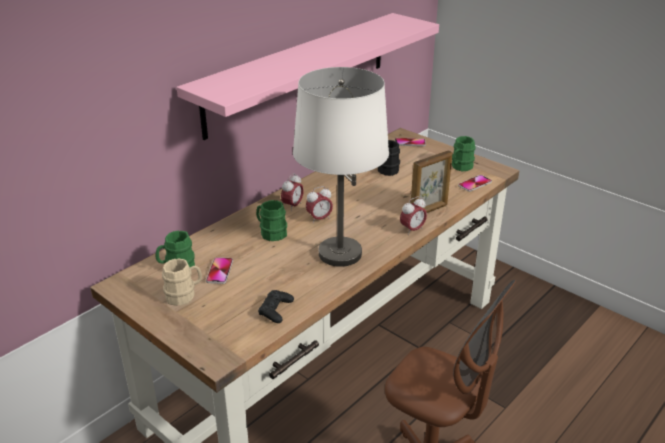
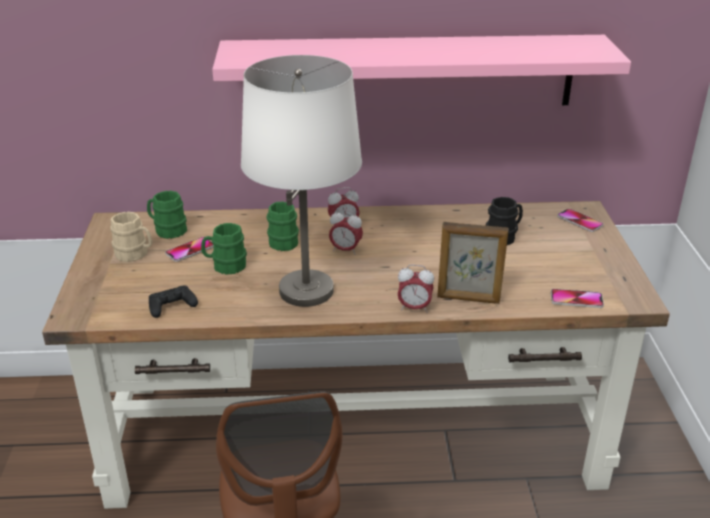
camera: 45 degrees right, 0 degrees up
(460, 167) = (593, 273): green mug -> green mug (225, 266)

